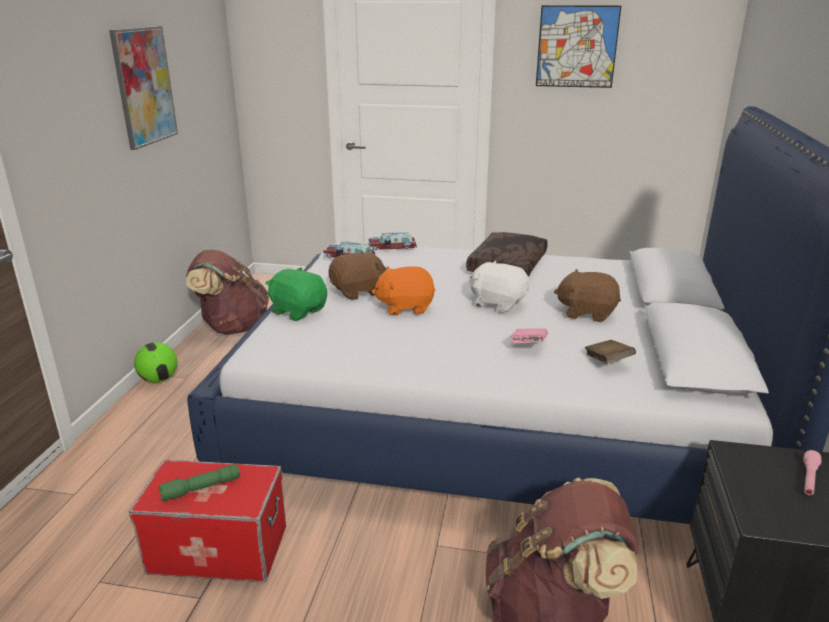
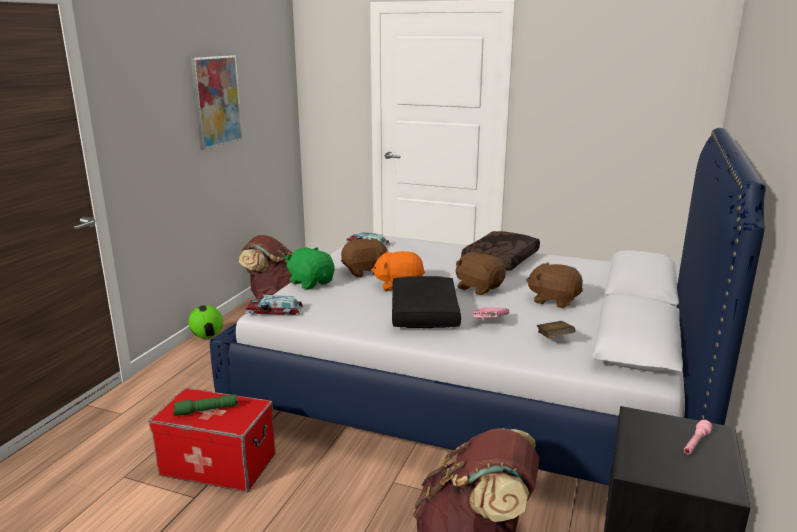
camera: 10 degrees right, 5 degrees down
(393, 247) = (407, 239): toy car -> toy car (274, 312)
(450, 341) = (426, 313): none -> black pillow
(498, 303) = (479, 288): white plush toy -> brown plush toy
(577, 47) = (583, 75): picture -> none

